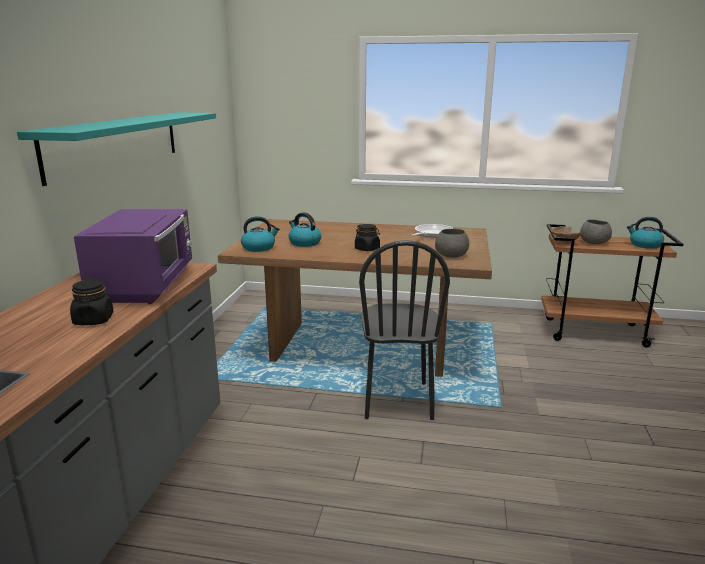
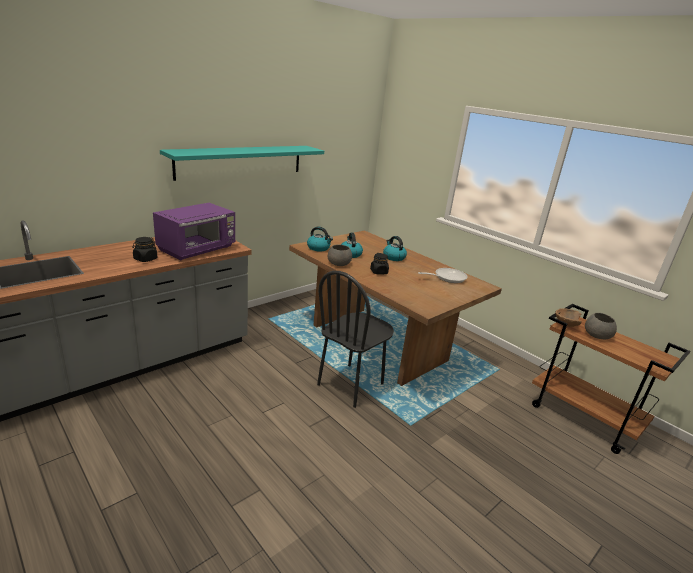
camera: 35 degrees right, 5 degrees up
(451, 255) = (425, 297): grey bowl -> grey bowl (339, 264)
(644, 245) = (646, 357): kettle -> kettle (393, 257)

